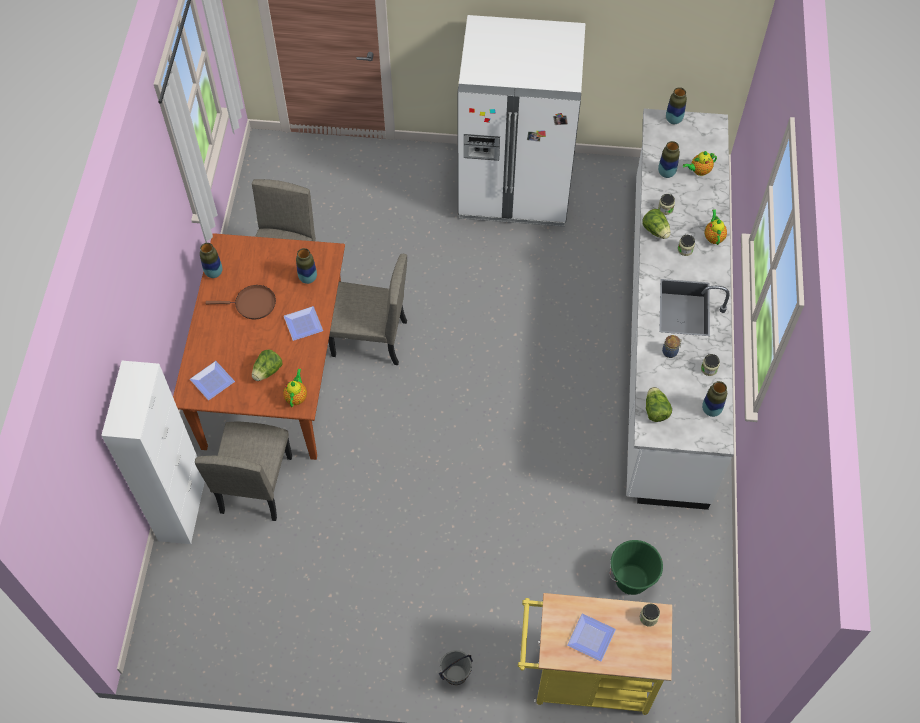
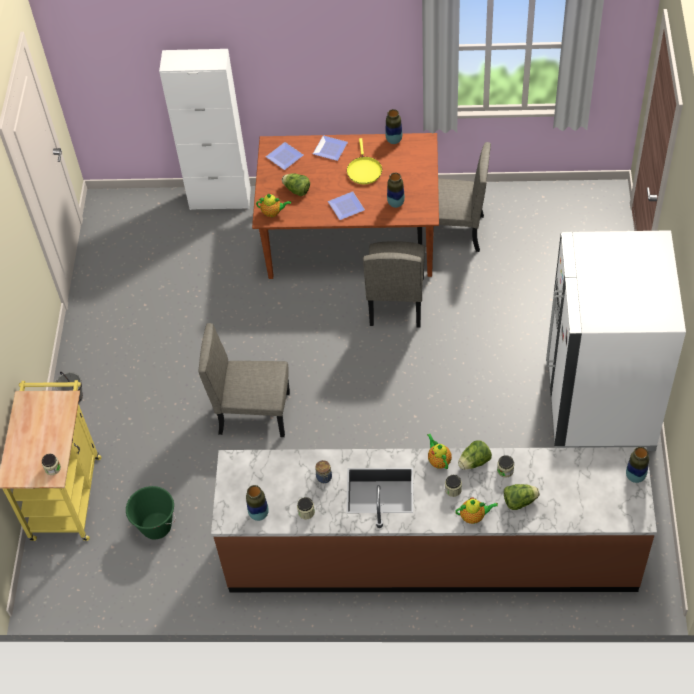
camera: 90 degrees right, 5 degrees down
(252, 304) = (364, 170): brown frying pan -> yellow frying pan
(255, 484) = (243, 241): beige chair -> beige chair (254, 412)
(593, 637) = (37, 427): plate -> plate (330, 150)
(655, 410) = (256, 466): lettuce -> lettuce (519, 501)
(666, 173) = (555, 470): vase -> none
(666, 334) = (431, 552): white counter -> brown counter
(699, 171) = (564, 502): teapot -> teapot (438, 460)

